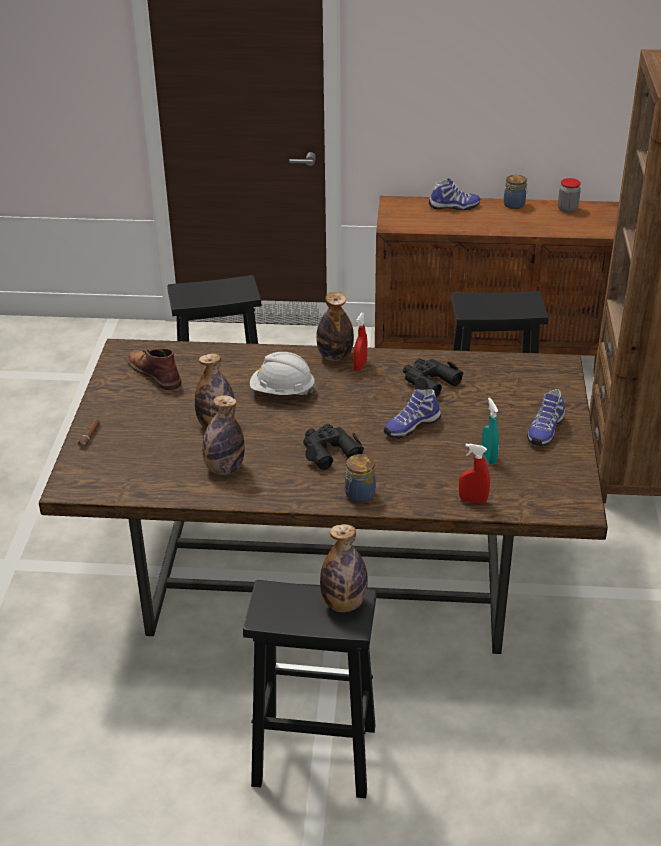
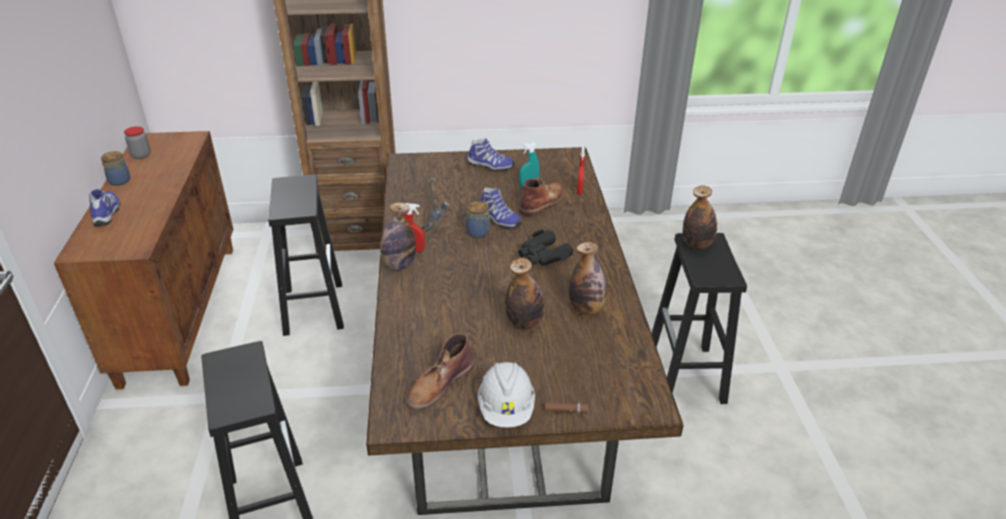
camera: 100 degrees left, 0 degrees up
(282, 392) = (462, 290): white hard hat -> white hard hat (506, 408)
(359, 495) = (593, 237): jar -> jar (478, 233)
(429, 381) = (434, 214): black binoculars -> hammer
(447, 464) = (543, 202): none -> brown boot

